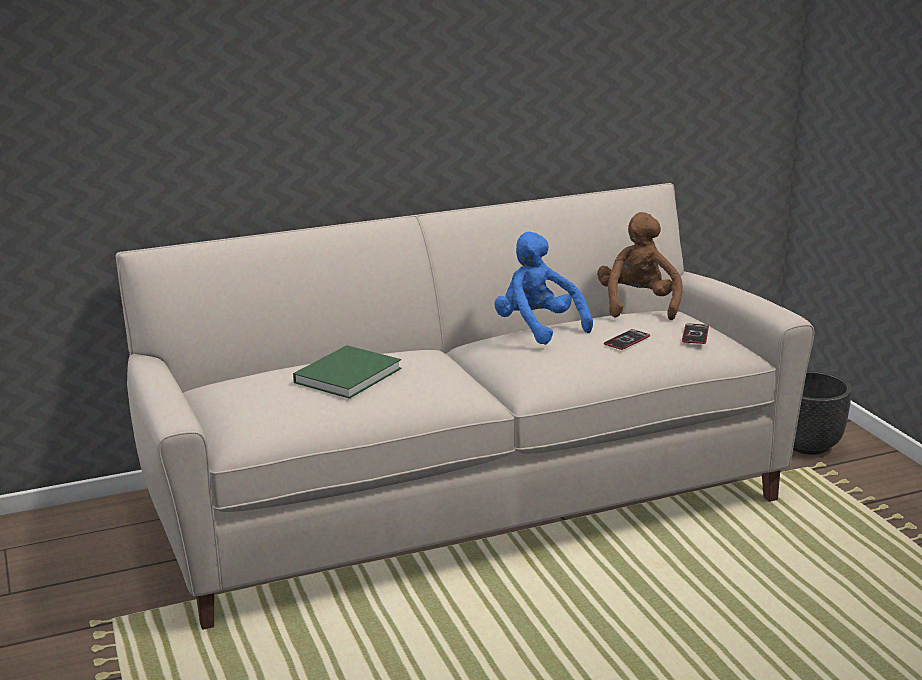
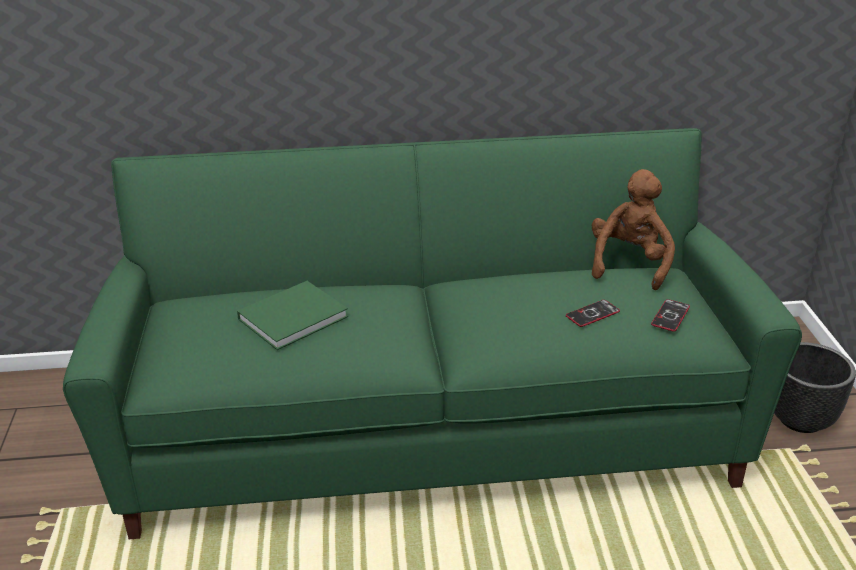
camera: 15 degrees right, 10 degrees up
(463, 498) = (429, 425): beige sofa -> green sofa
(538, 328) = (510, 281): blue plush toy -> none

